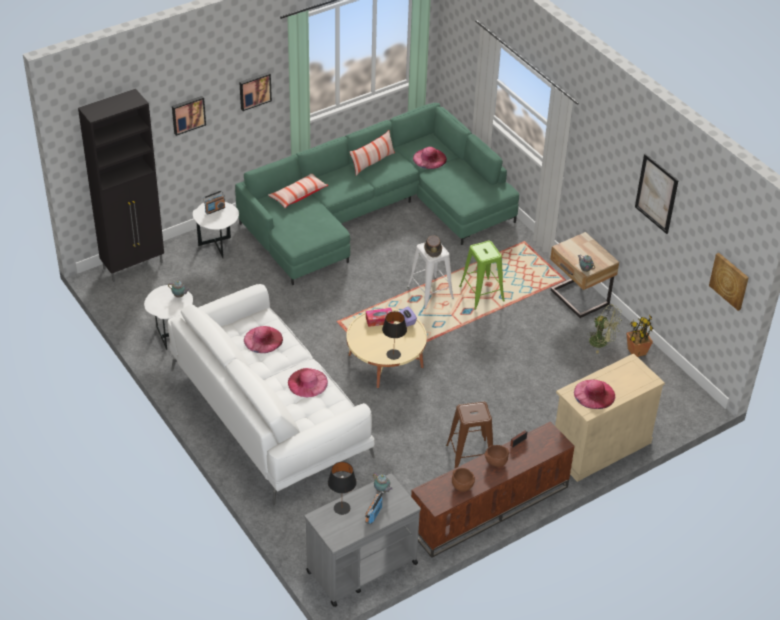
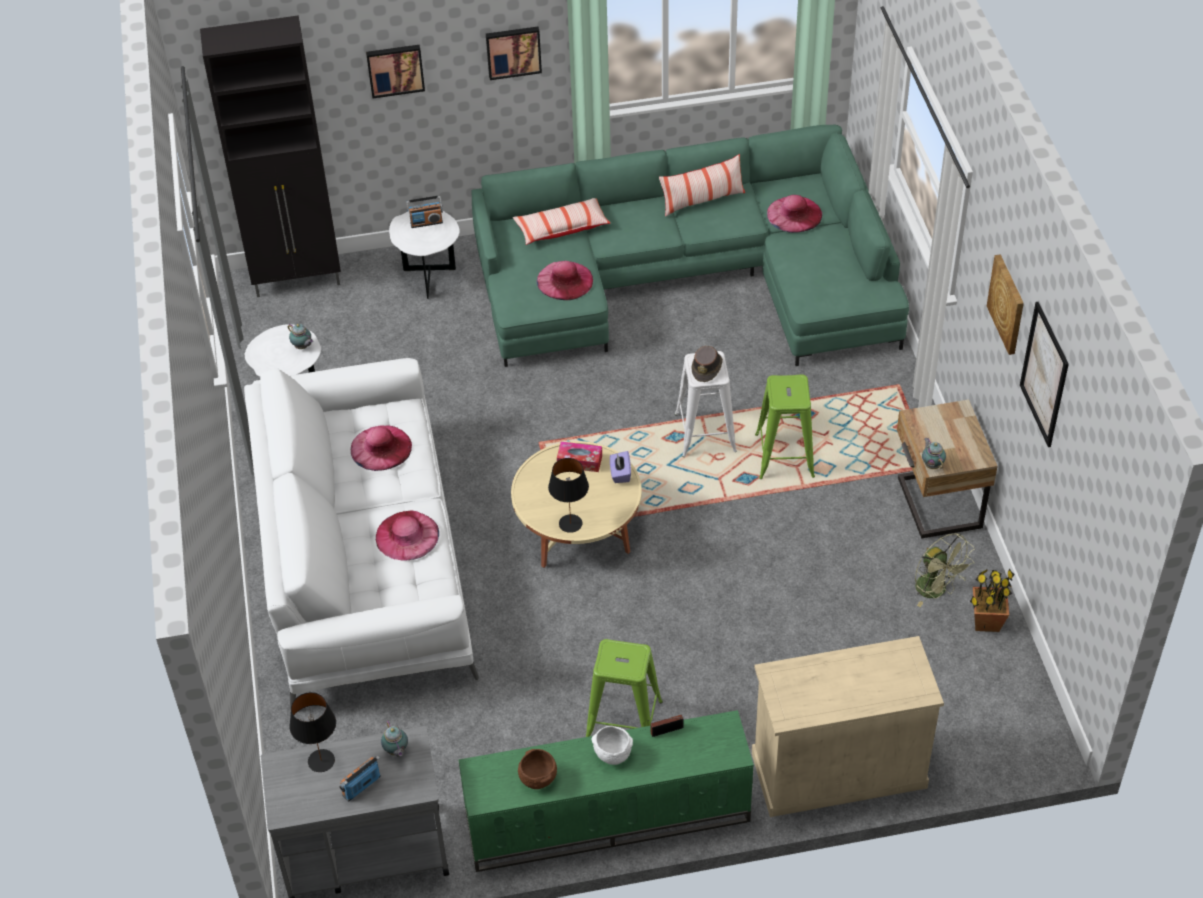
camera: 25 degrees right, 5 degrees up
(470, 456) = (624, 721): brown stool -> green stool
(489, 509) = (606, 820): brown tv stand -> green tv stand
(495, 462) = (612, 755): brown bowl -> white bowl
(594, 394) = (813, 689): pink hat -> pink hat (565, 280)
(729, 281) = (1108, 561): picture -> picture (1007, 304)

